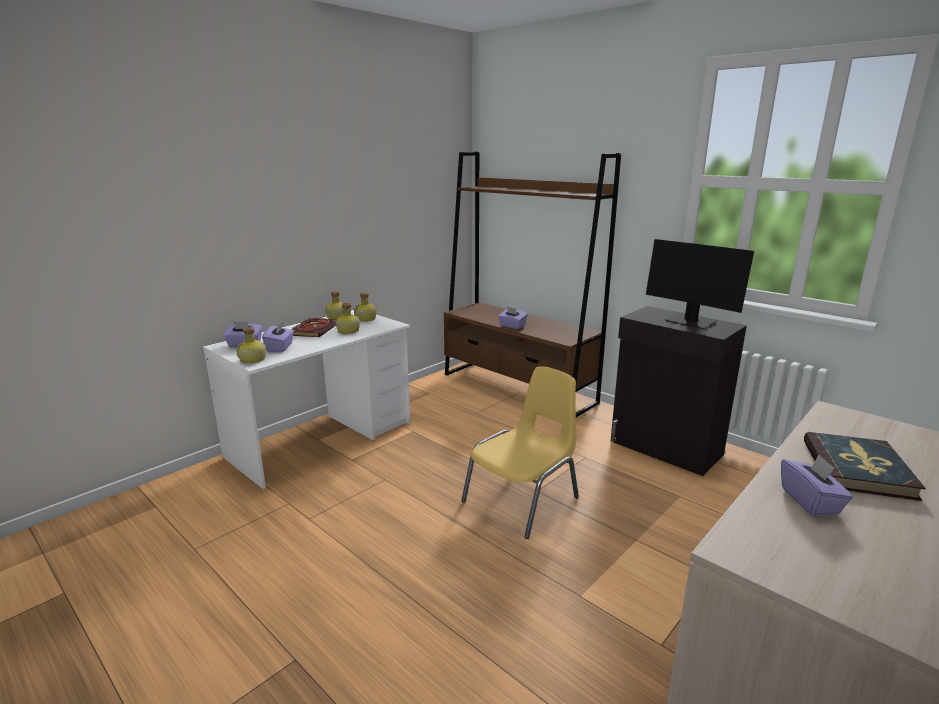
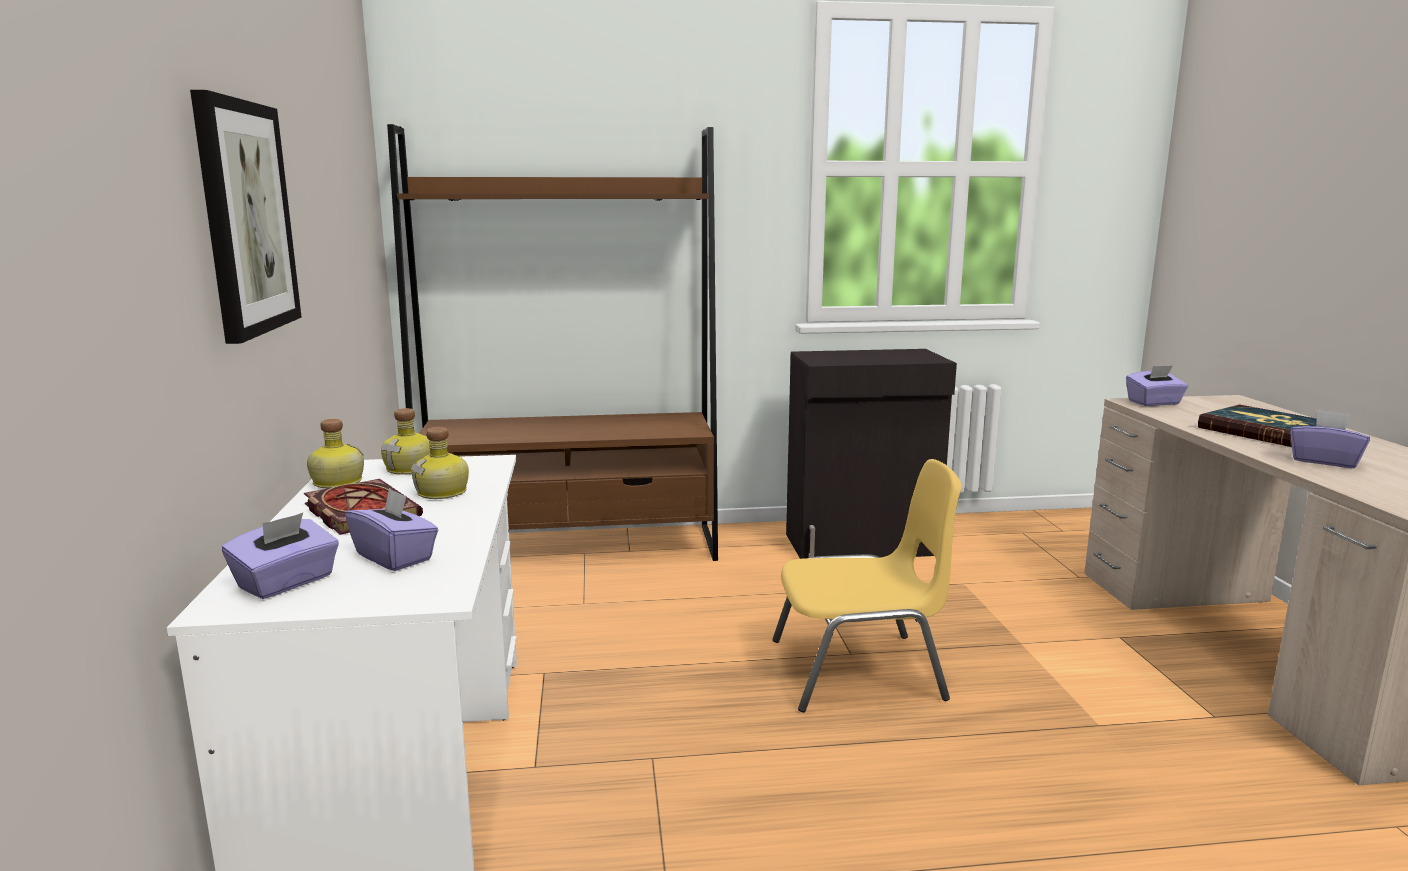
camera: 50 degrees left, 5 degrees down
(253, 360) = (411, 593): bottle -> none
(303, 206) = (245, 218): none -> picture
(512, 326) = (575, 435): purple tissue box -> purple tissue box (1154, 403)
(523, 499) = (859, 670): yellow chair -> yellow chair turned 90 degrees clockwise
(690, 321) = (879, 355): monitor -> none

